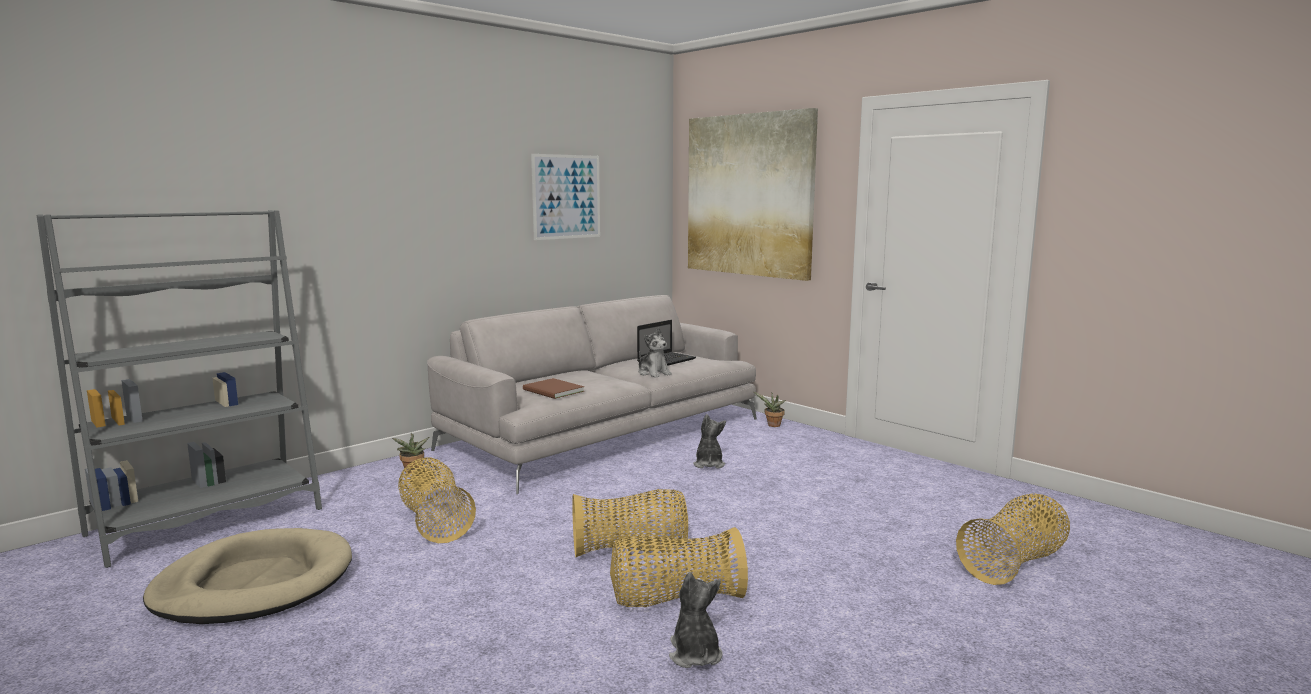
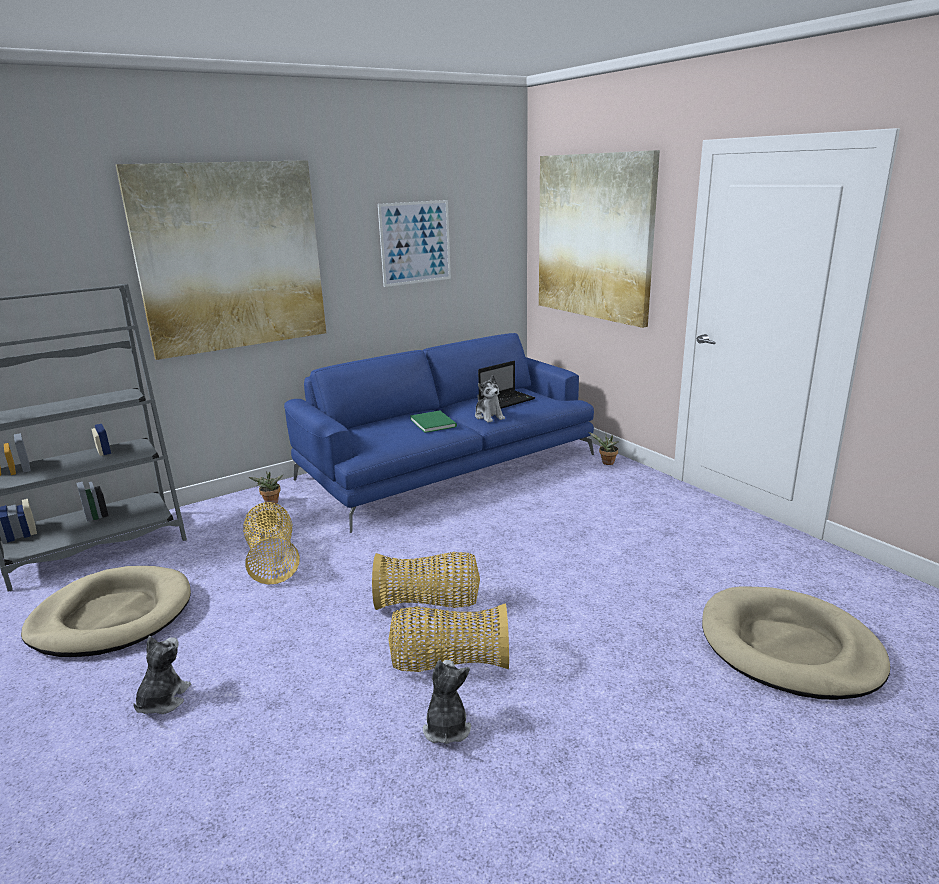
camera: 10 degrees right, 10 degrees up
(380, 196) = (231, 257): none -> picture
(553, 391) = (388, 437): brown book -> none
(596, 378) = (433, 422): none -> green book
(603, 433) = (447, 466): grey sofa -> blue sofa
(708, 464) = (531, 507): plush toy -> plush toy (162, 700)
(1014, 564) = (788, 647): basket -> beige dog bed

